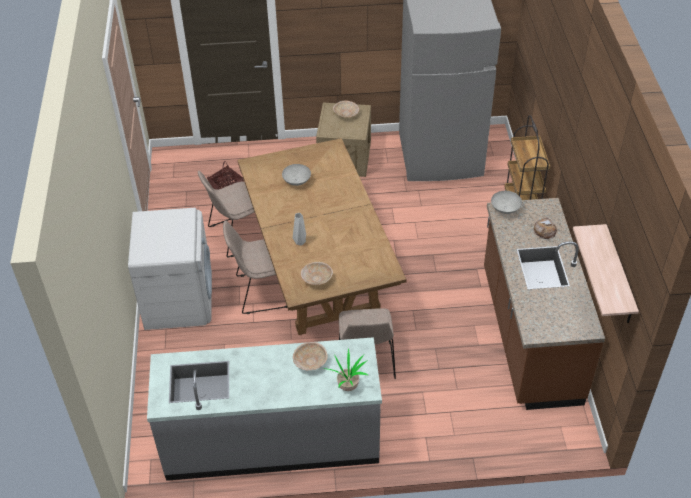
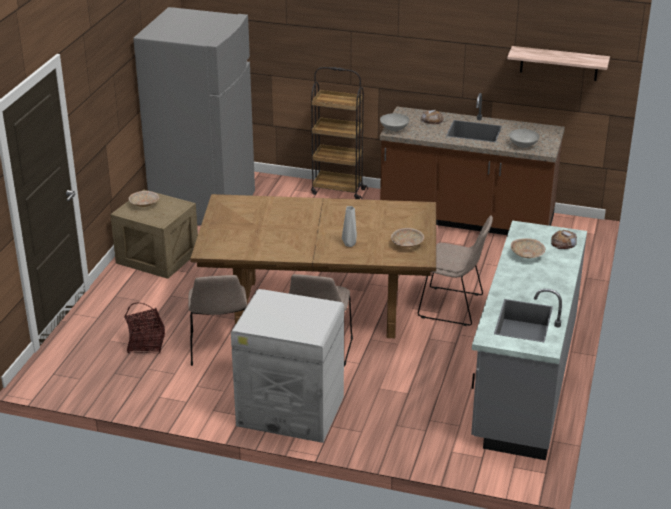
camera: 70 degrees left, 15 degrees down
(297, 182) = (257, 230): grey bowl -> grey bowl (523, 145)
(347, 385) = (563, 243): potted plant -> bread

